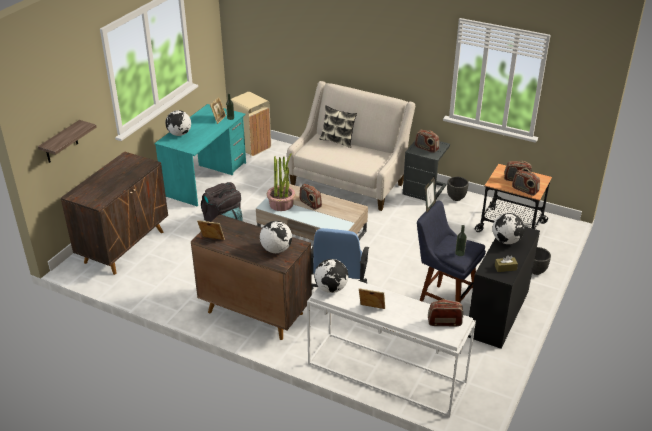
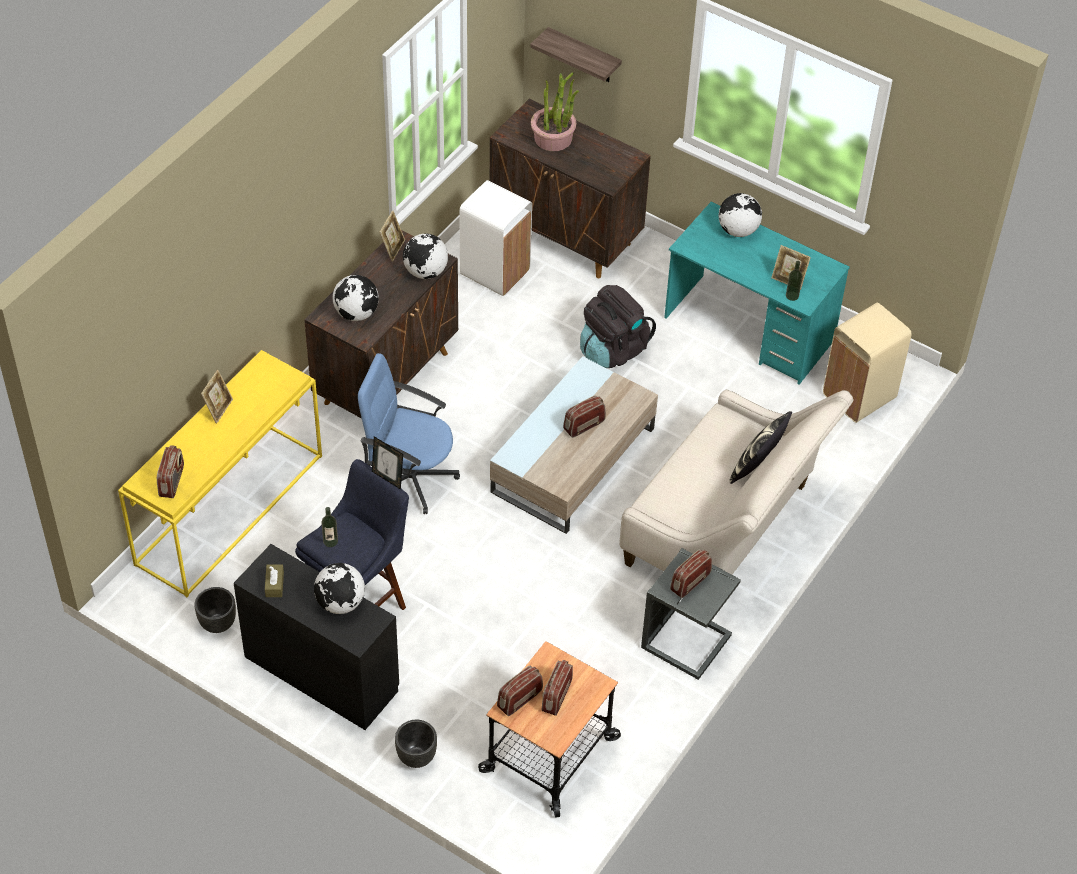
camera: 95 degrees right, 15 degrees up
(157, 273) = (495, 273): none -> white trash can
(281, 204) = (588, 388): potted plant -> potted plant (553, 138)
(331, 289) = (272, 373): globe -> globe (425, 272)
(384, 374) = (229, 508): white console table -> yellow console table
(456, 198) = (655, 689): black planter -> black planter (217, 624)

